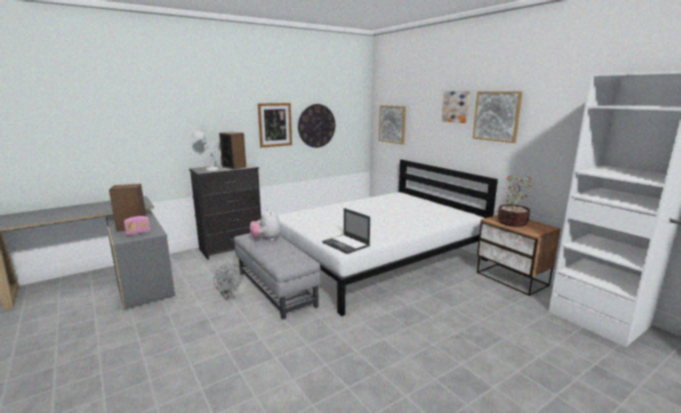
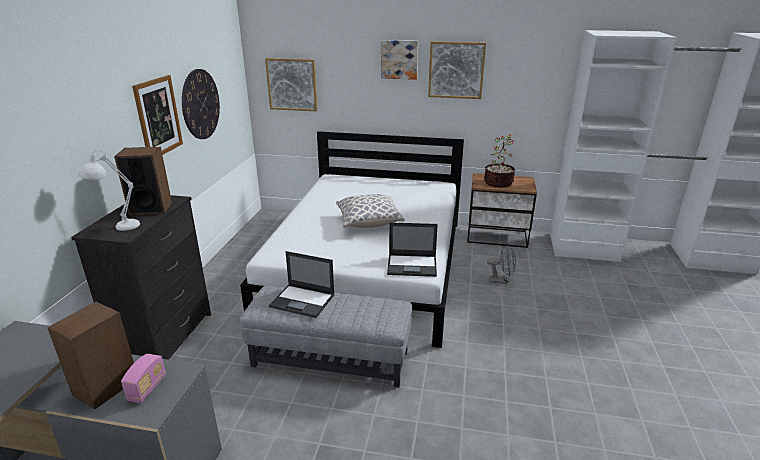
camera: 45 degrees left, 10 degrees up
(229, 296) = (294, 402): grey fan -> grey fan (501, 281)
(266, 239) = (303, 301): plush toy -> laptop
(370, 218) = (369, 222): none -> pillow

